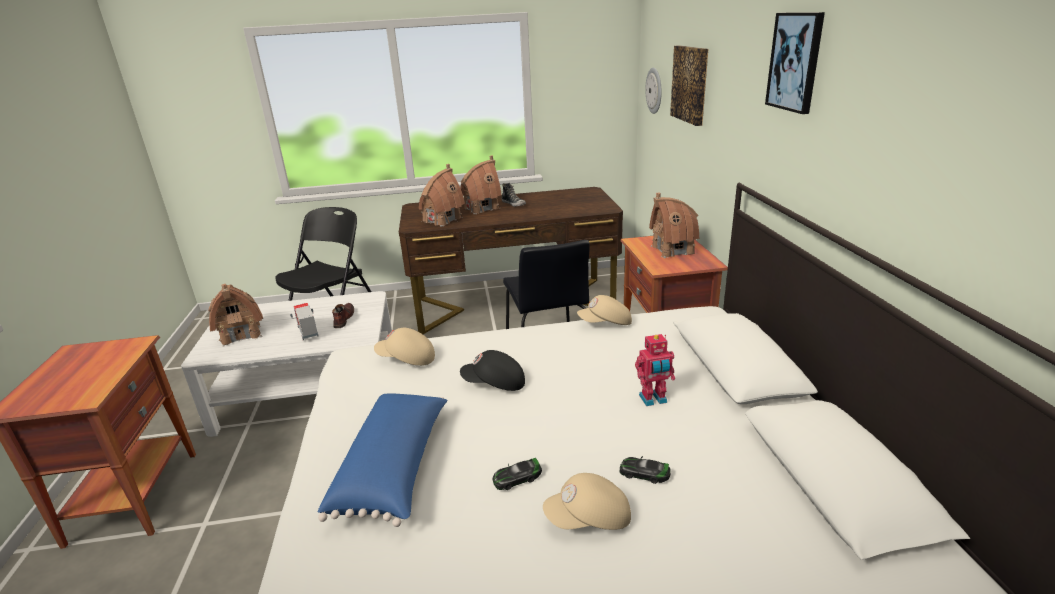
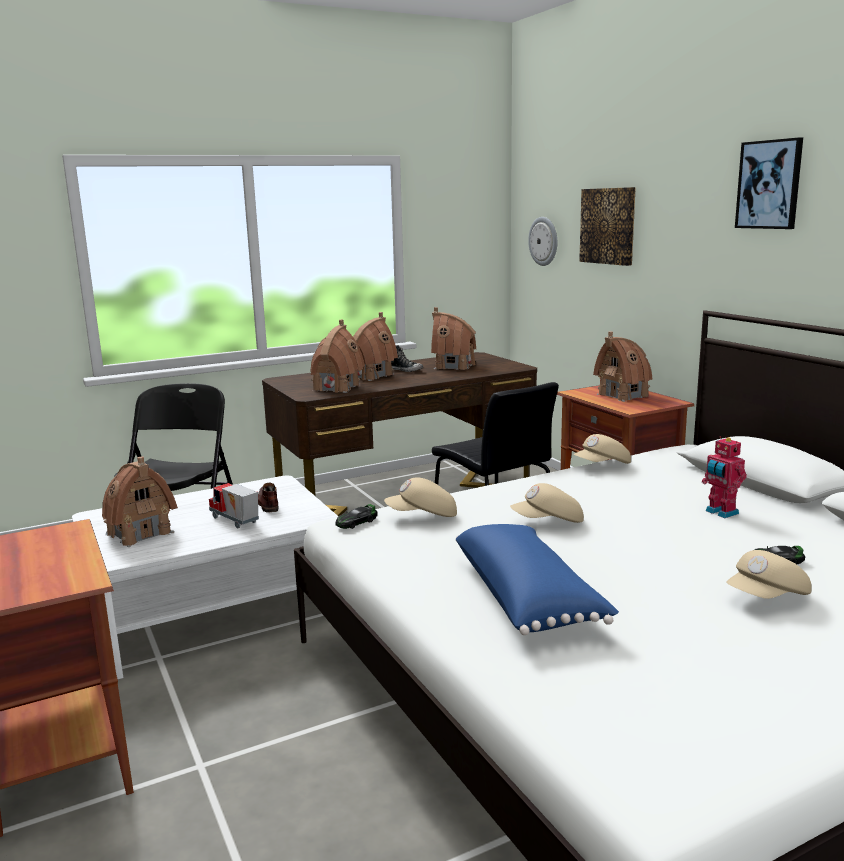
camera: 20 degrees left, 10 degrees down
(494, 384) = (548, 522): black cap -> beige cap
(517, 478) = (664, 583): toy car -> toy car (356, 522)
(556, 203) = (454, 366): none -> toy house
(653, 400) = (720, 512): toy robot -> toy robot turned 90 degrees clockwise

